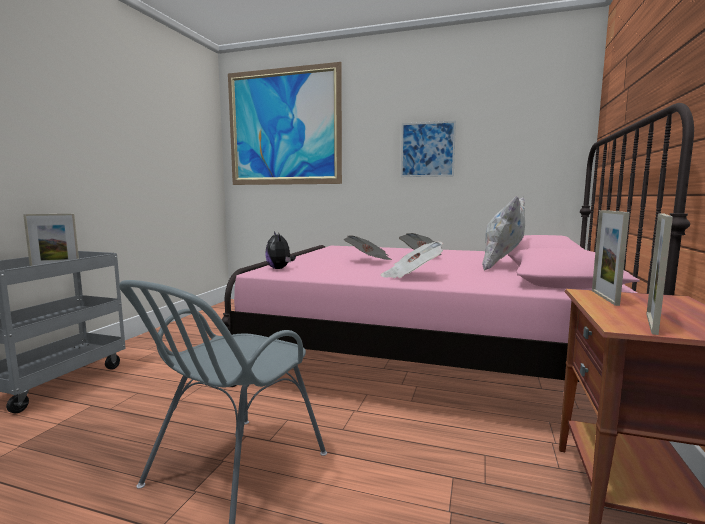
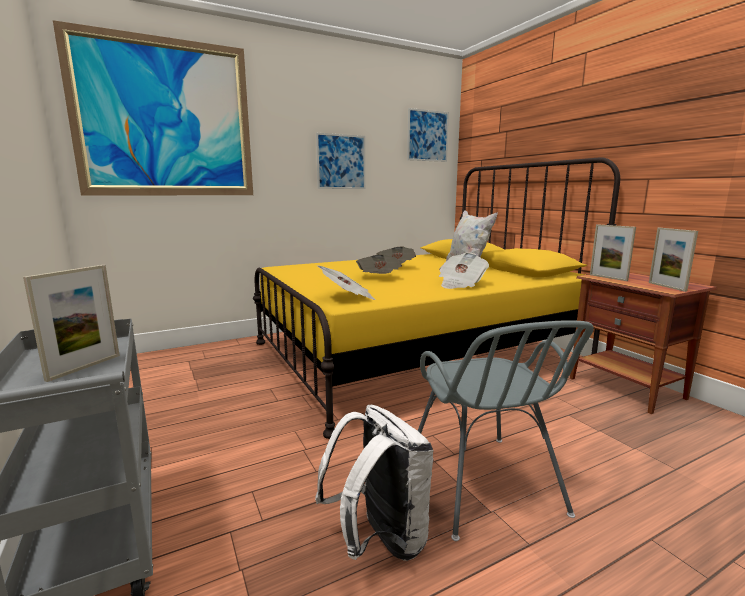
camera: 45 degrees left, 5 degrees up
(116, 454) = (380, 539): none -> white backpack
(280, 269) = (347, 298): plush toy -> newspaper
(429, 357) = (416, 353): pink bed -> yellow bed
(544, 110) = (427, 136): none -> picture

